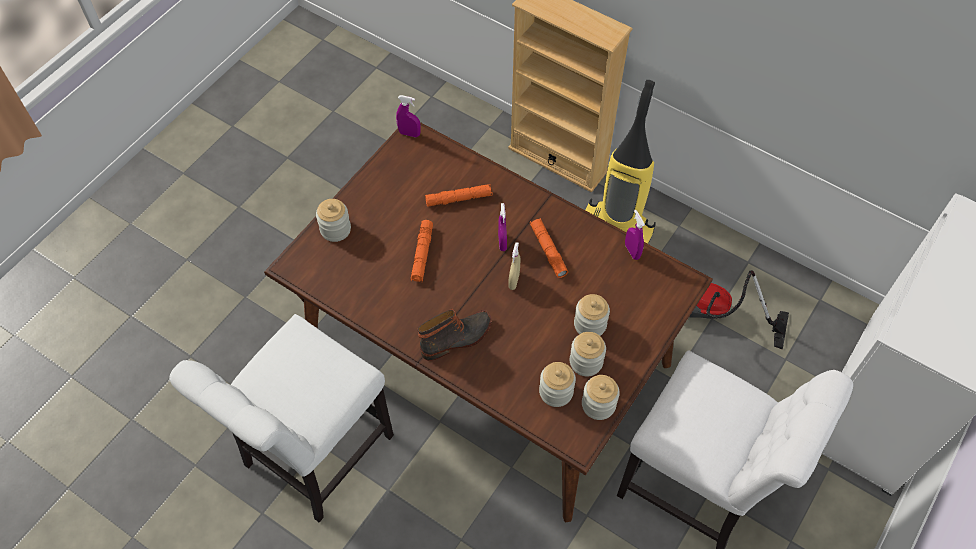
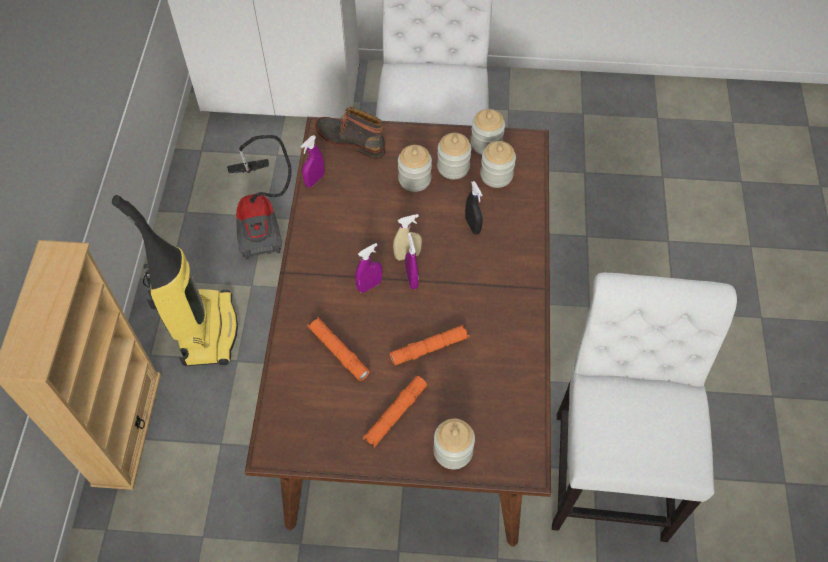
camera: 120 degrees left, 0 degrees up
(313, 456) = (609, 467): white chair -> white chair turned 90 degrees counterclockwise
(409, 133) = (274, 453): purple spray bottle -> purple spray bottle (411, 279)
(457, 339) = (500, 270): boot -> boot (351, 140)
(513, 343) = (472, 225): none -> black spray bottle
(548, 250) = (354, 244): orange flashlight -> orange flashlight (395, 414)

